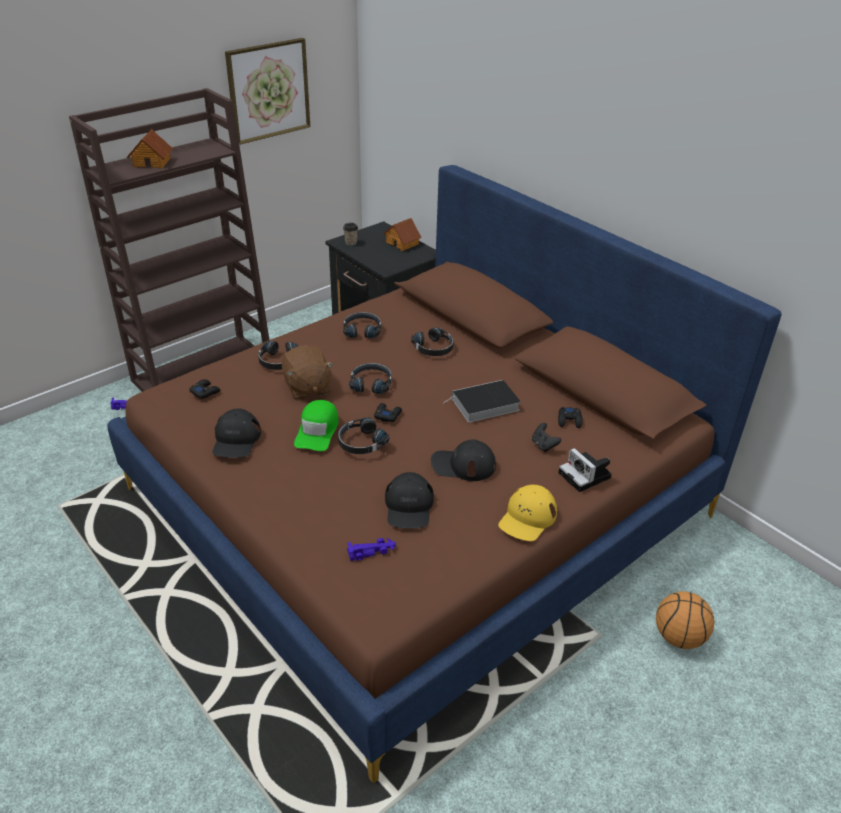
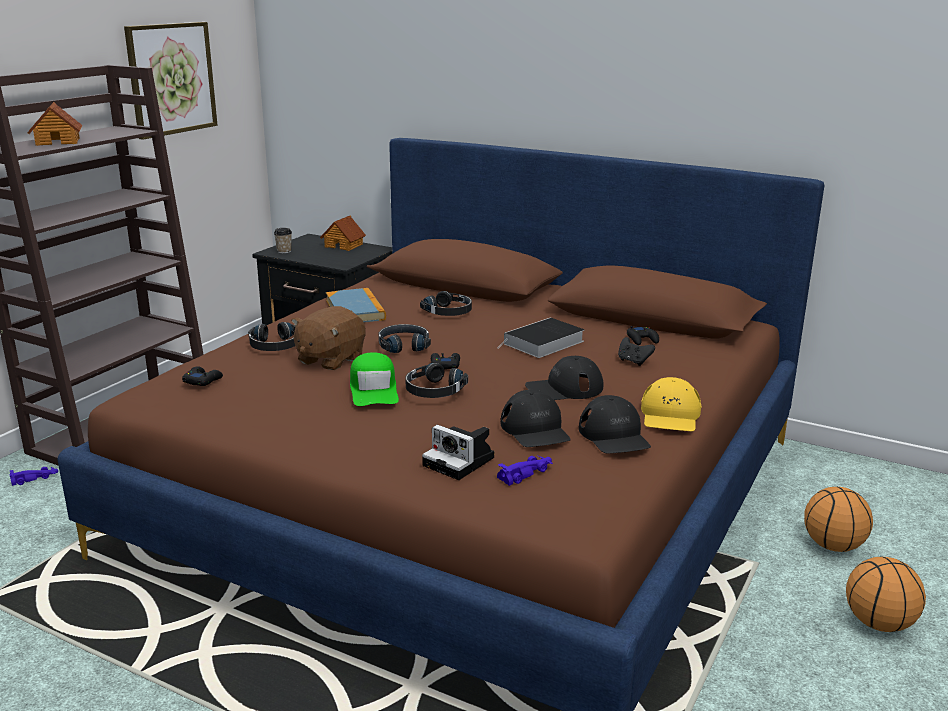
camera: 20 degrees left, 15 degrees down
(236, 439) = (277, 413): black cap -> black cap (614, 436)
(307, 388) = (329, 360): brown plush toy -> brown plush toy turned 75 degrees clockwise
(362, 330) = (355, 310): black headphones -> book
(586, 476) = (698, 376): camera -> camera (461, 462)
(663, 724) = (879, 624): none -> basketball

